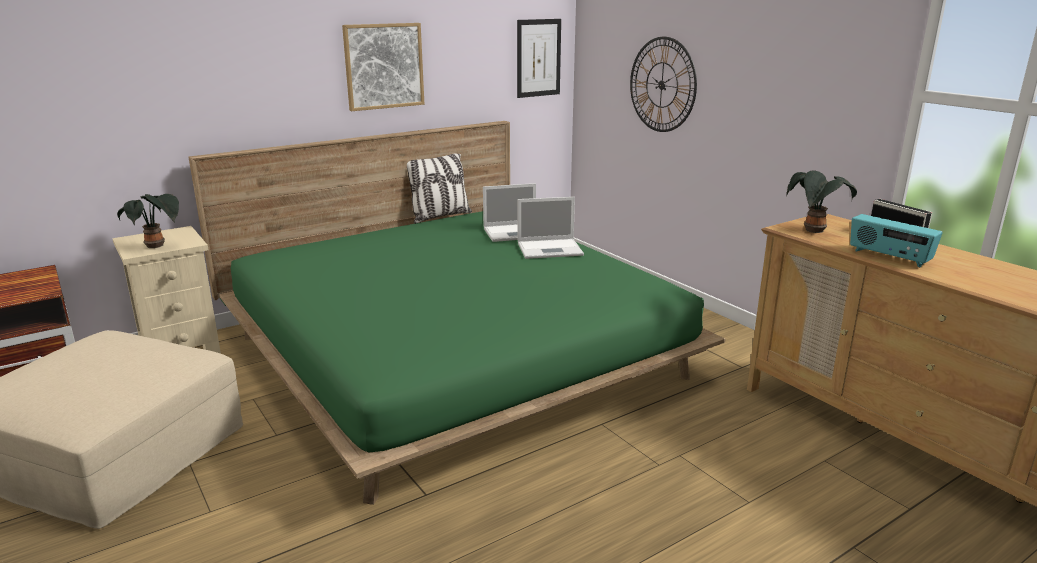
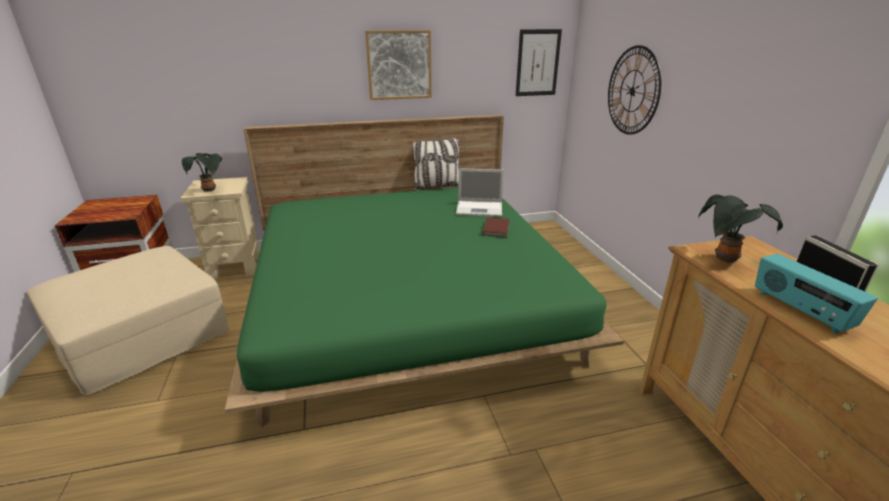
camera: 20 degrees right, 5 degrees up
(551, 249) = (497, 228): laptop -> brown book

